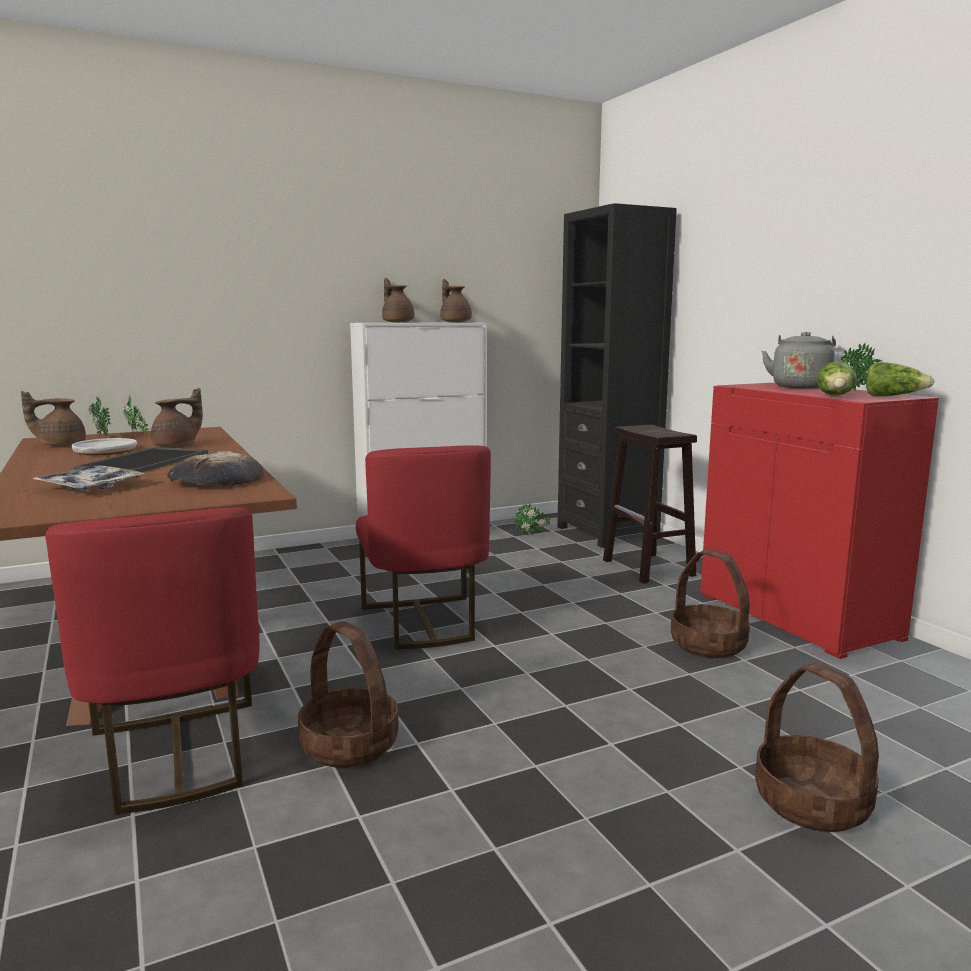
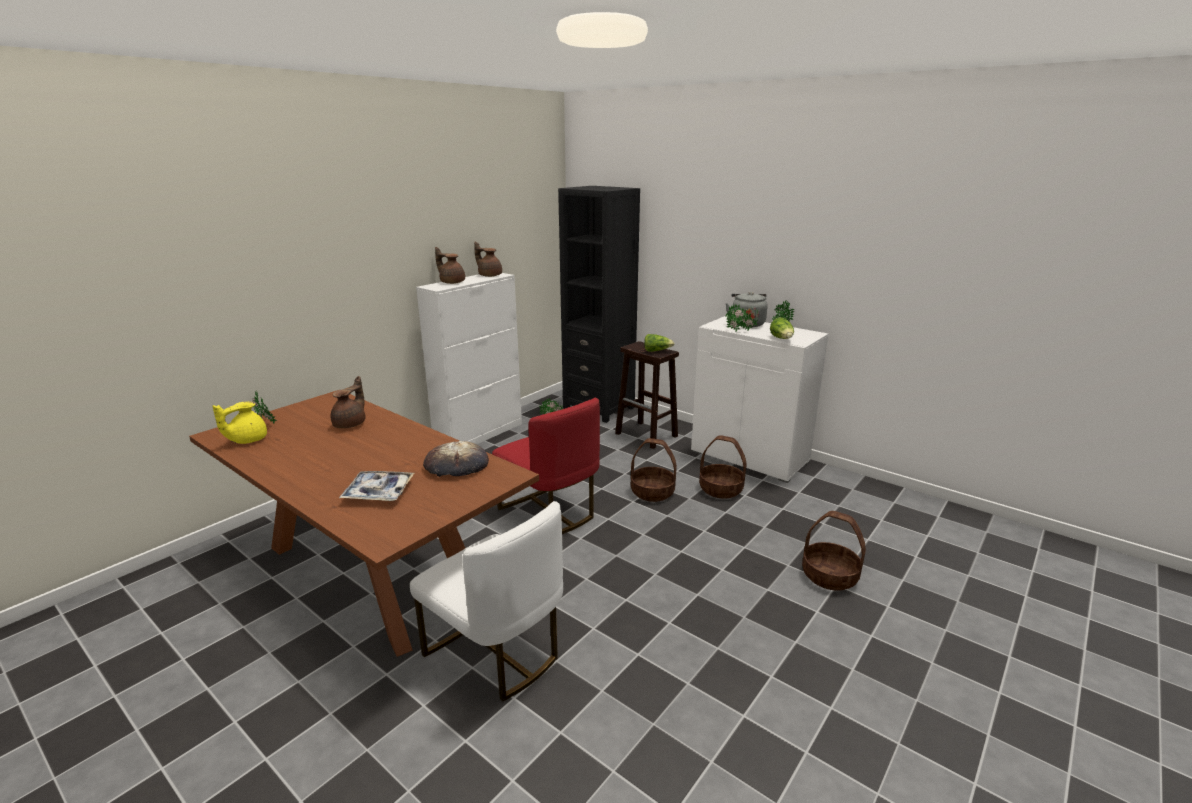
camera: 25 degrees left, 10 degrees up
(60, 445) = (247, 440): brown teapot -> yellow teapot
(103, 453) = (306, 445): frying pan -> none
(137, 435) = (290, 414): potted plant -> potted plant (739, 332)
(144, 461) = (361, 451): tray -> none
(176, 755) = (496, 652): red chair -> white chair
(351, 745) = (591, 612): basket -> basket (652, 492)
(798, 616) = (750, 456): red cabinet -> white cabinet
(893, 396) = (808, 335): lettuce -> lettuce (657, 351)

